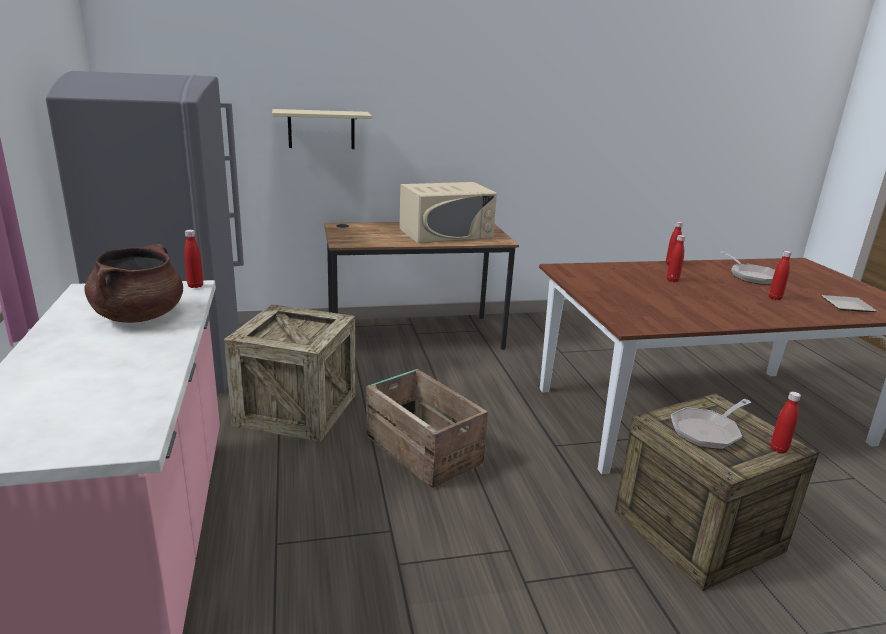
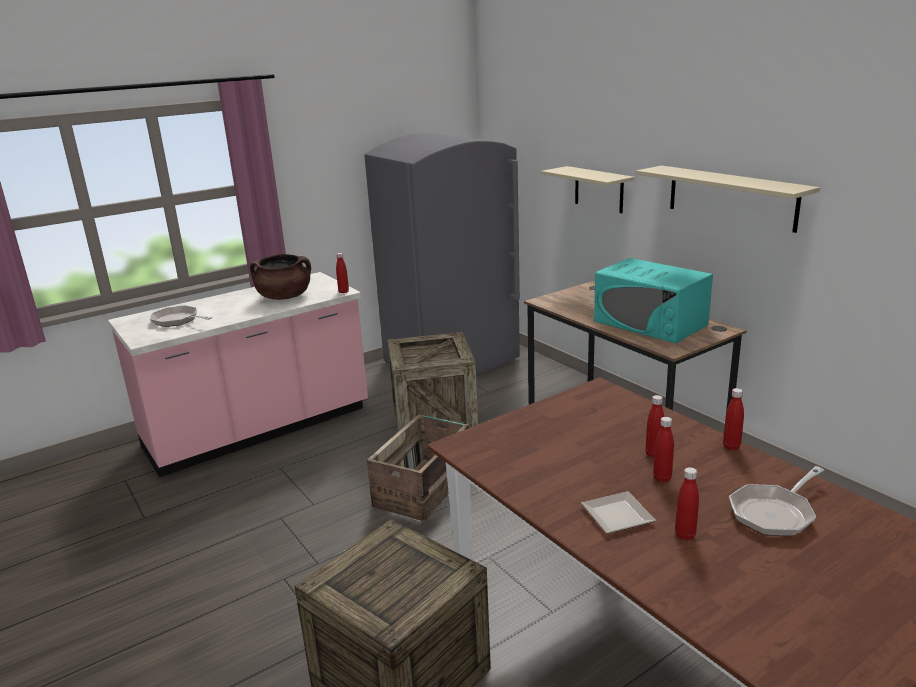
camera: 70 degrees right, 0 degrees up
(446, 233) = (650, 323): beige microwave -> turquoise microwave
(469, 119) = (731, 197): none -> beige shelf
(707, 431) = (387, 566): frying pan -> frying pan (178, 320)
(778, 449) = (377, 616): red bottle -> red bottle (662, 478)
(848, 306) = (744, 609): plate -> plate (620, 516)

